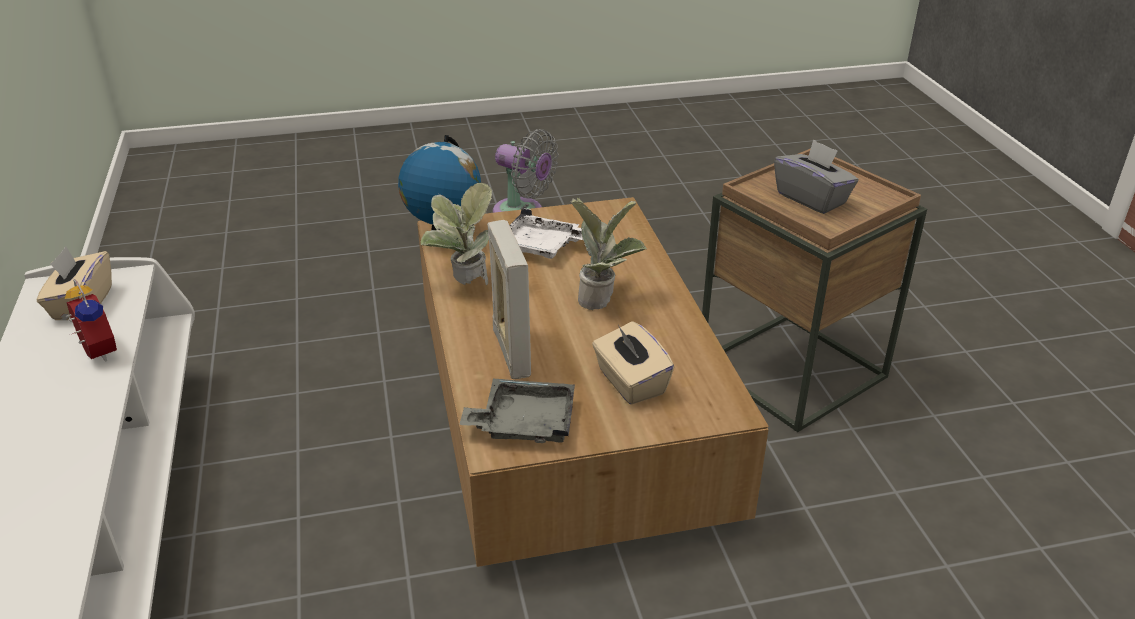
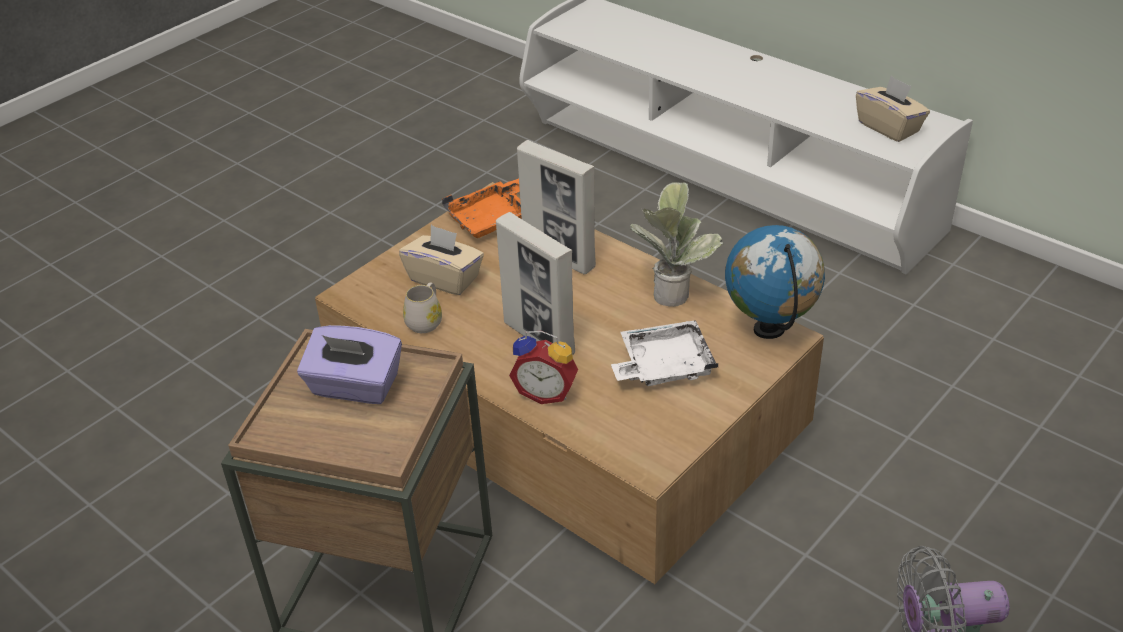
camera: 145 degrees right, 5 degrees up
(95, 353) = (811, 112): alarm clock -> alarm clock (546, 392)
(524, 423) = (491, 219): grey tray -> orange tray
(603, 299) = (539, 338): potted plant -> picture frame
(680, 353) = (426, 320): none -> white mug
(812, 198) = (355, 387): grey tissue box -> purple tissue box

